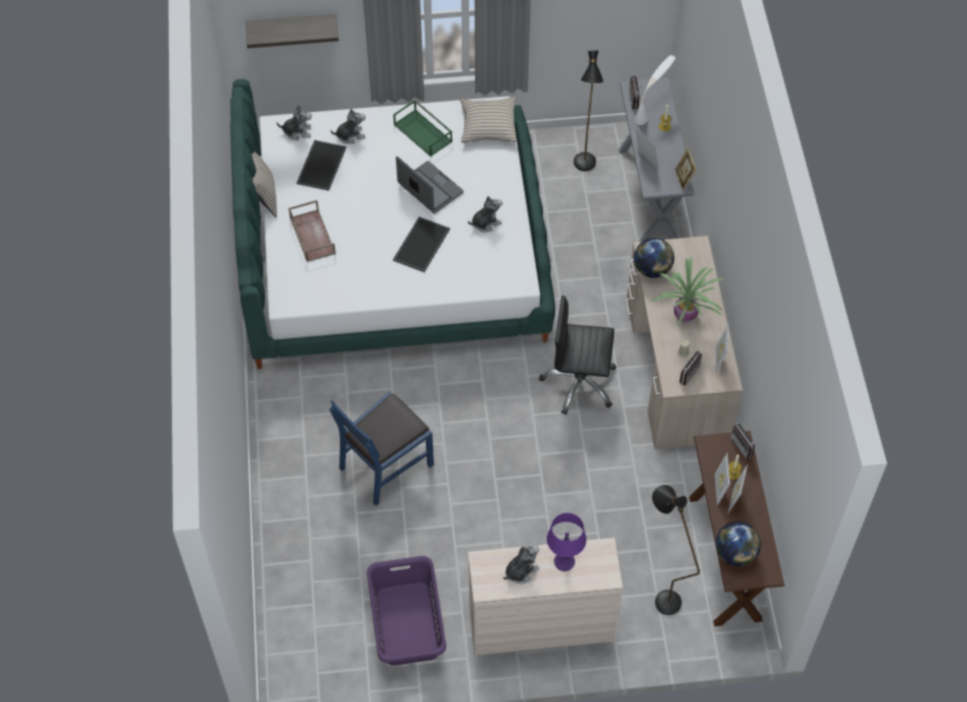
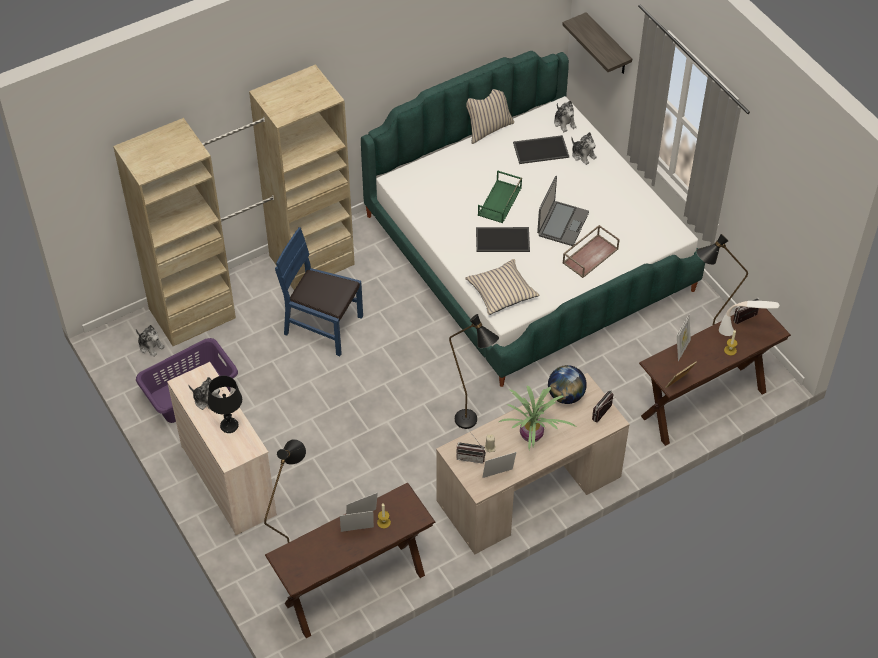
camera: 65 degrees right, 5 degrees down
(291, 510) = (253, 286): none -> beige wardrobe
(311, 235) = (469, 171): brown tray -> brown tray (590, 255)
(423, 133) = (617, 198): green tray -> green tray (500, 202)
(485, 223) = (551, 272): plush toy -> plush toy (150, 346)
(488, 125) = (655, 236): beige pillow -> beige pillow (501, 291)
(564, 562) = (229, 426): purple table lamp -> black table lamp
(579, 383) = (472, 424): black office chair -> black floor lamp
(648, 196) = (703, 404): grey console table -> brown console table
(735, 553) = (304, 549): globe -> none
(744, 446) = (416, 522): radio -> radio (604, 415)

